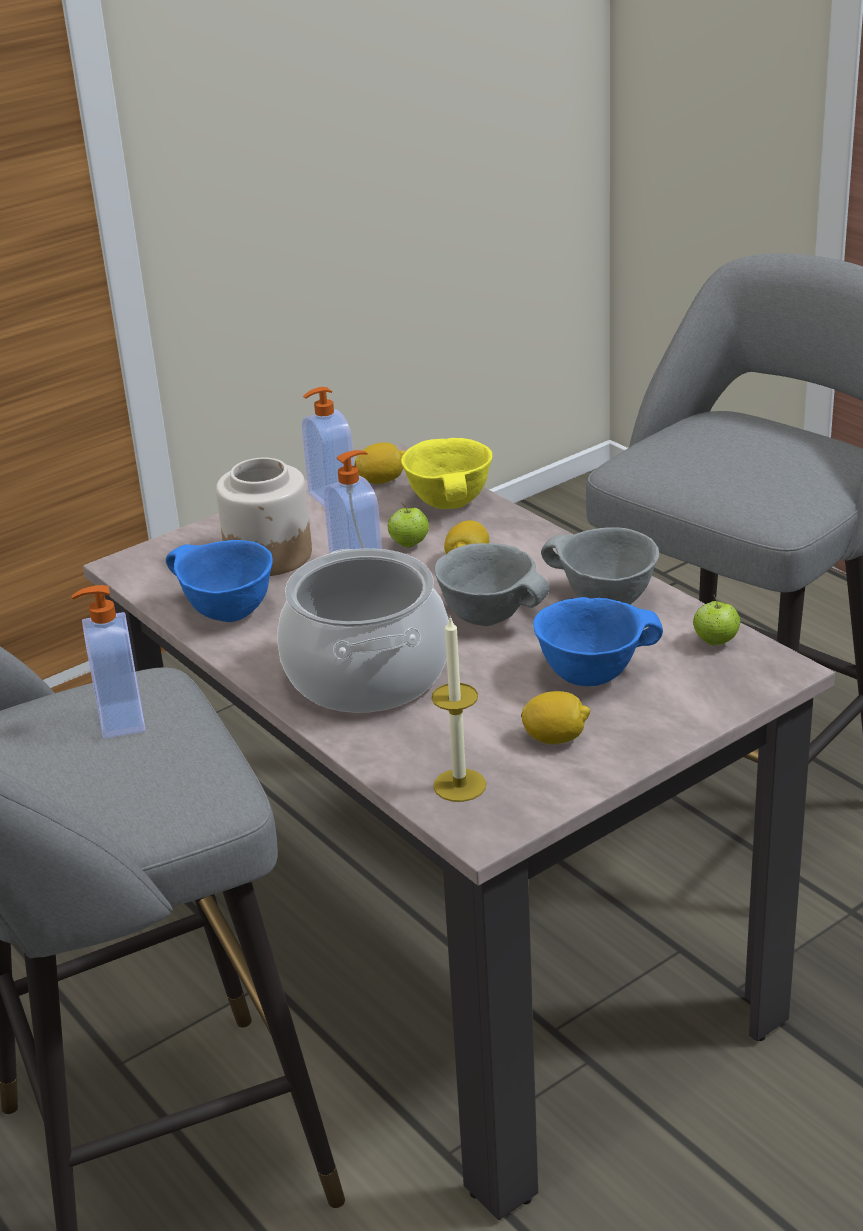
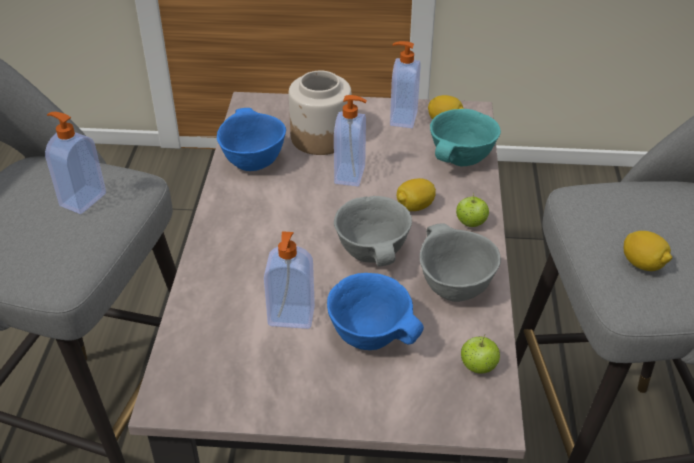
camera: 40 degrees right, 10 degrees up
(365, 674) = (258, 248): cooking pot -> none
(409, 544) = (400, 175): apple -> apple (470, 224)
(451, 503) = (461, 160): yellow bowl -> turquoise bowl
(459, 785) = (199, 360): candle -> none
(494, 705) = (291, 318): none -> soap dispenser
(555, 738) = (289, 367): lemon -> lemon (643, 264)

